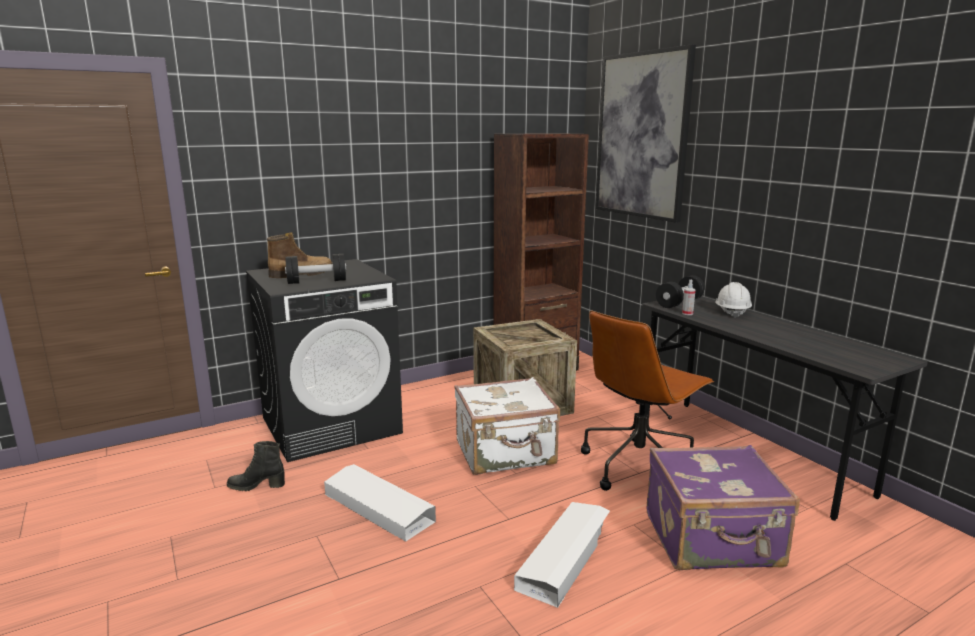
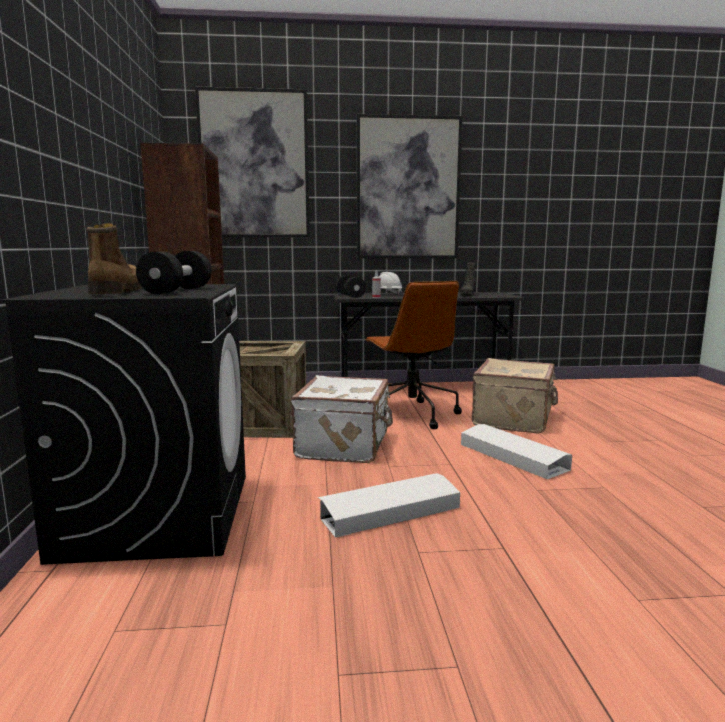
camera: 65 degrees left, 5 degrees down
(257, 486) = (262, 584): black boot -> black boot (467, 295)
(713, 541) = (514, 419): purple suitcase -> beige suitcase
(796, 170) = (408, 188): none -> picture

